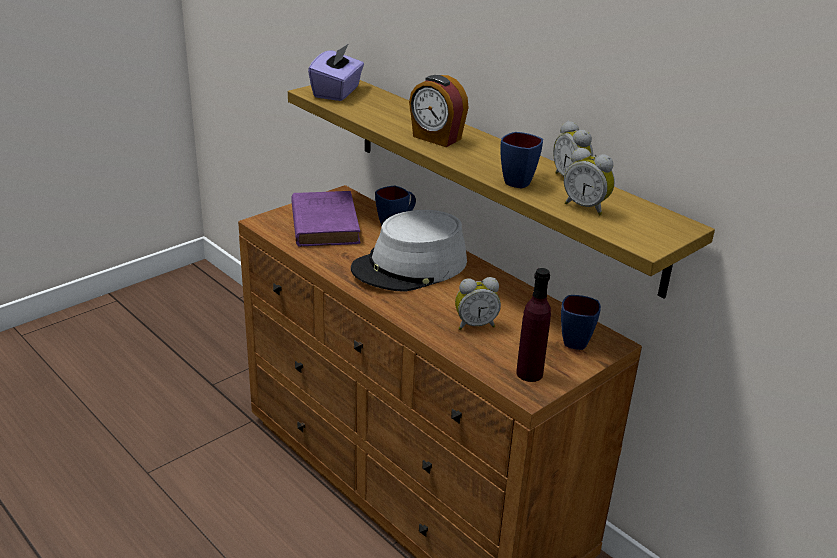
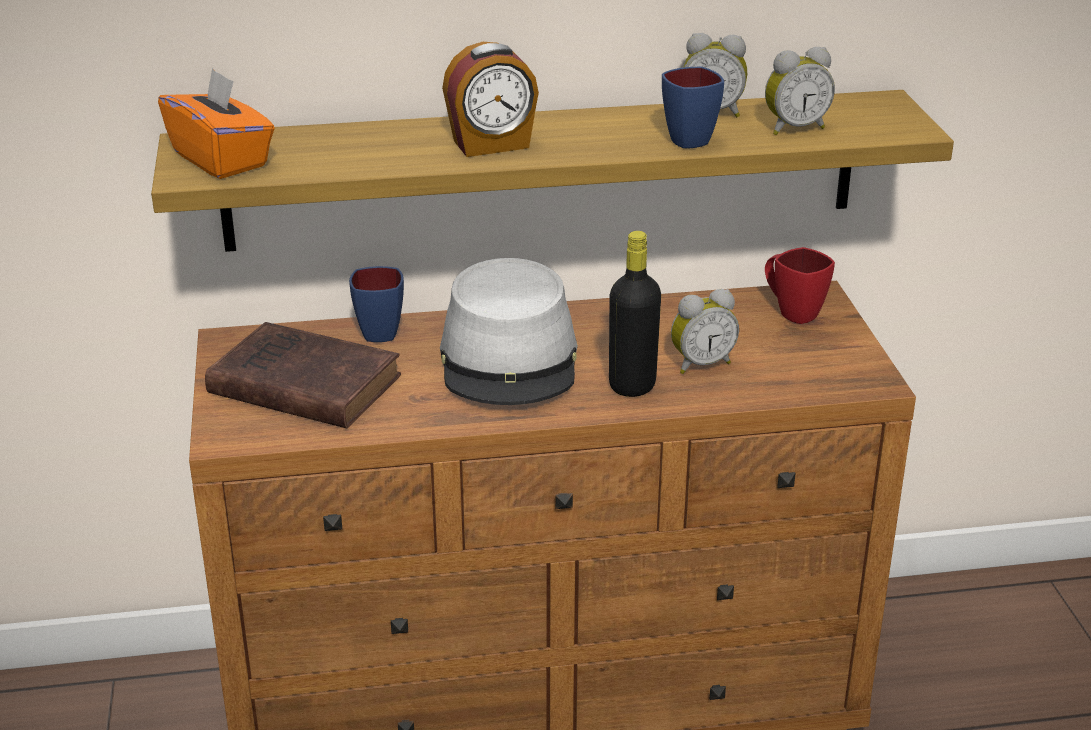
camera: 55 degrees left, 0 degrees up
(324, 223) = (300, 384): purple book -> brown book
(337, 92) = (221, 159): purple tissue box -> orange tissue box
(426, 310) = (632, 385): none -> black bottle
(475, 324) = (700, 364): alarm clock -> alarm clock turned 45 degrees clockwise
(529, 373) = (836, 367): purple bottle -> none
(576, 339) = (791, 312): blue mug -> red mug

